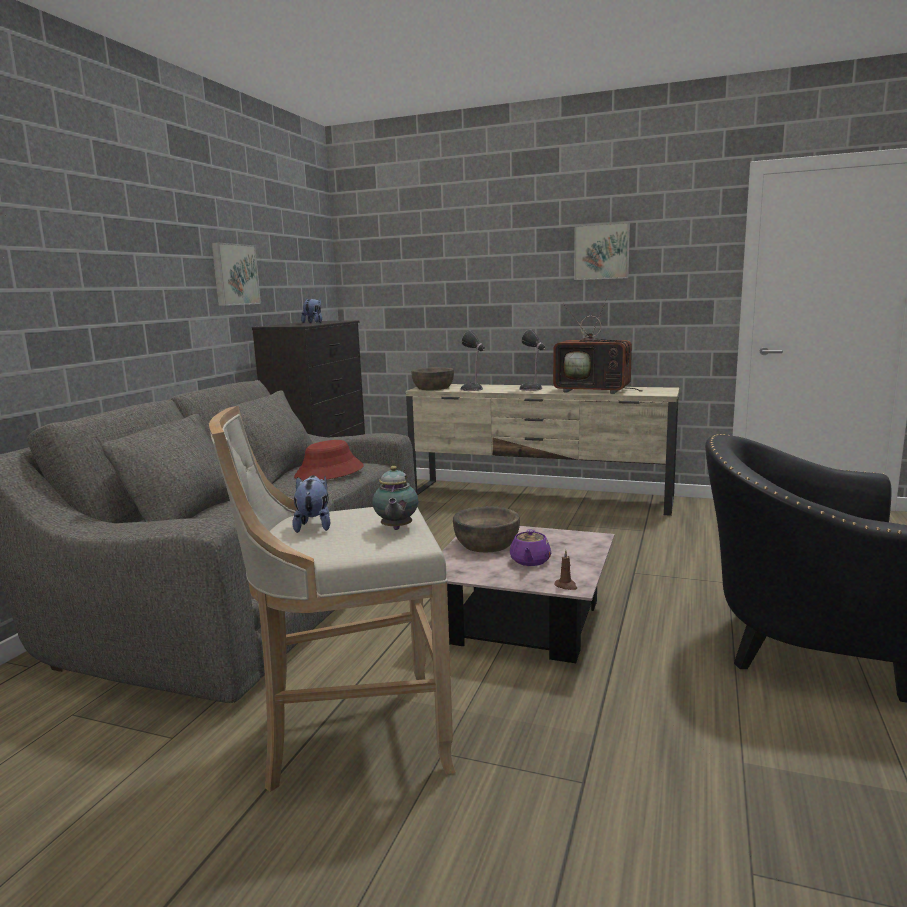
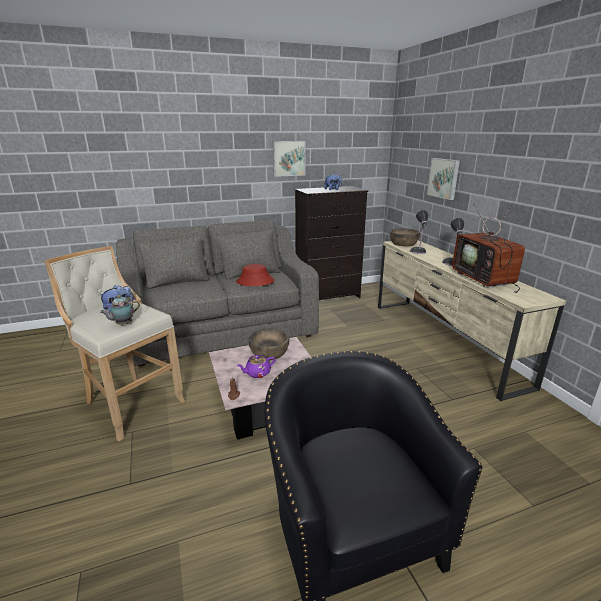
camera: 50 degrees right, 10 degrees up
(602, 251) = (536, 160): picture -> picture (444, 178)

